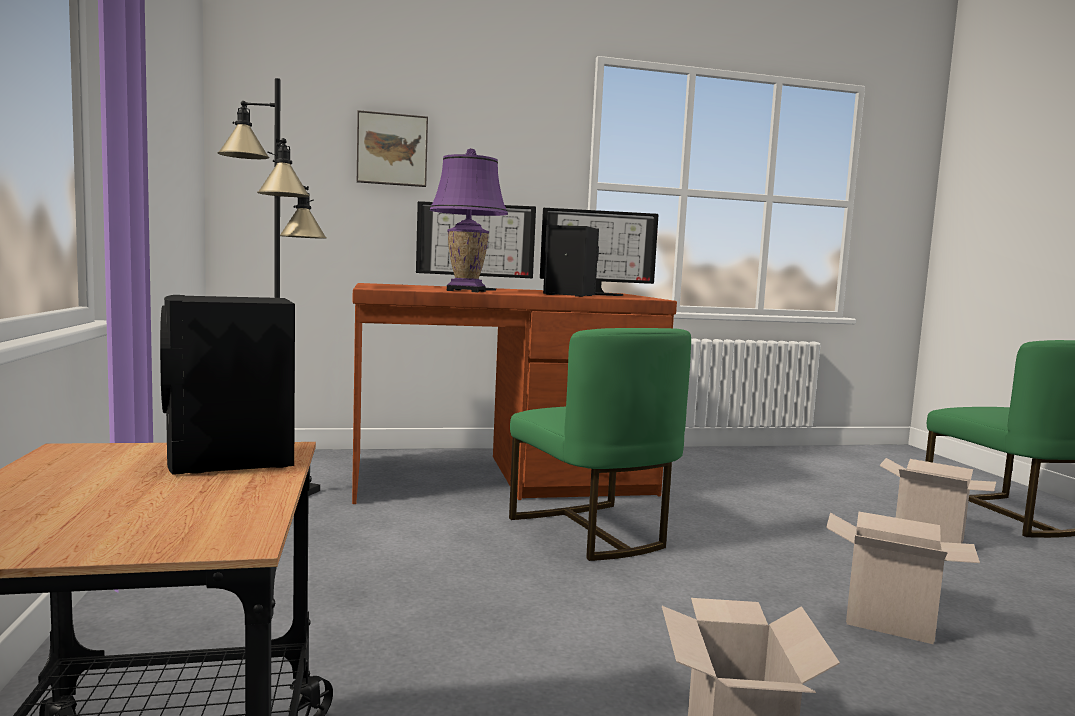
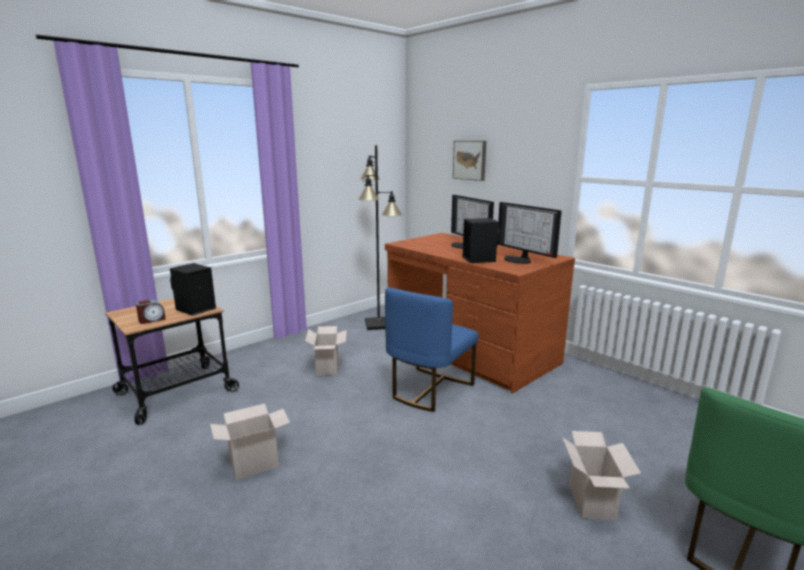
camera: 60 degrees right, 10 degrees up
(205, 509) = (152, 320): none -> alarm clock
(466, 291) = (434, 249): purple table lamp -> none
(592, 531) = (429, 390): green chair -> blue chair
(892, 622) = (415, 493): cardboard box -> cardboard box (328, 368)

